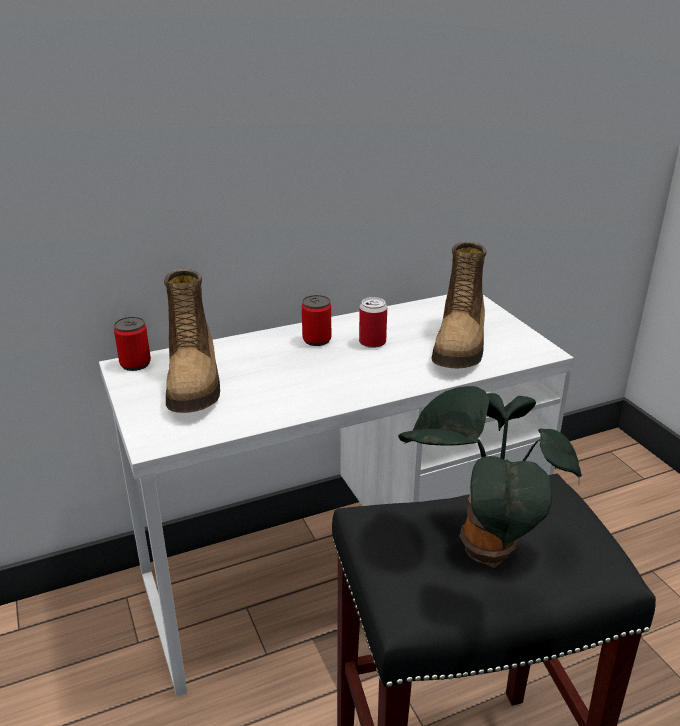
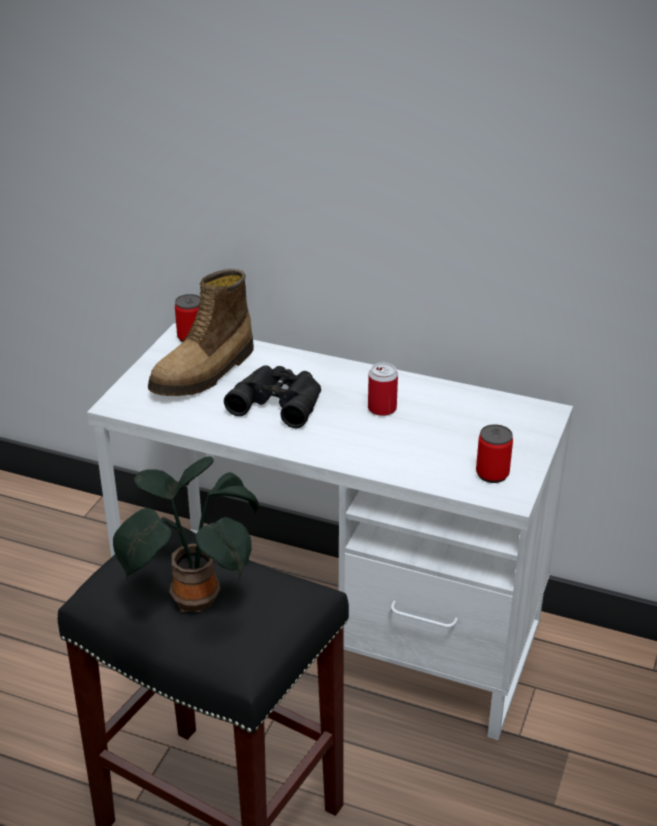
camera: 45 degrees right, 5 degrees up
(291, 372) = (279, 401): none -> black binoculars
(317, 340) = (343, 383): can -> can (492, 474)
(460, 345) = (448, 451): boot -> none

